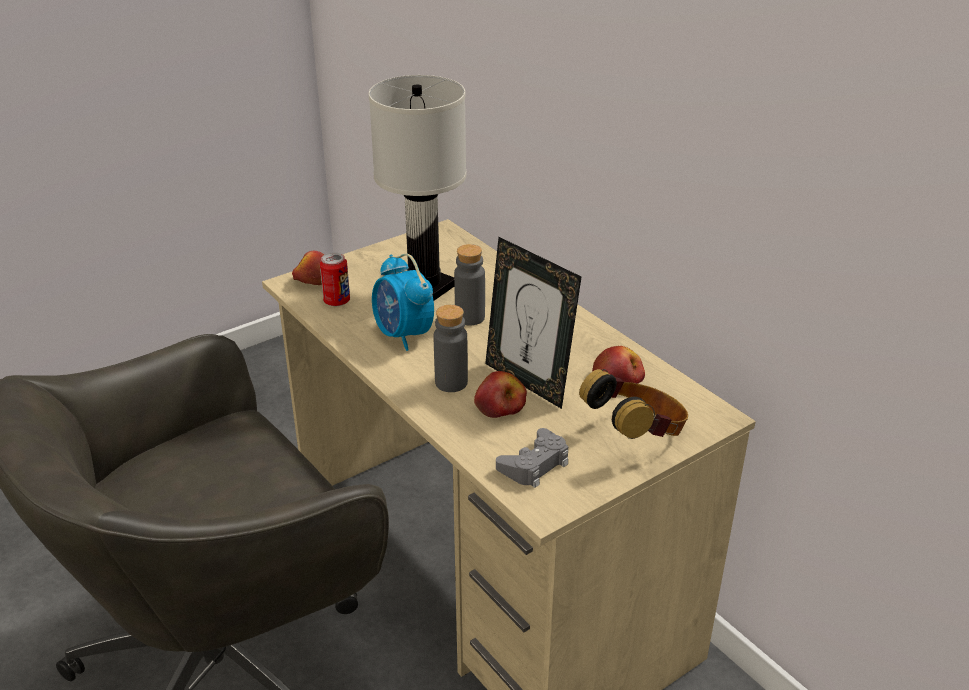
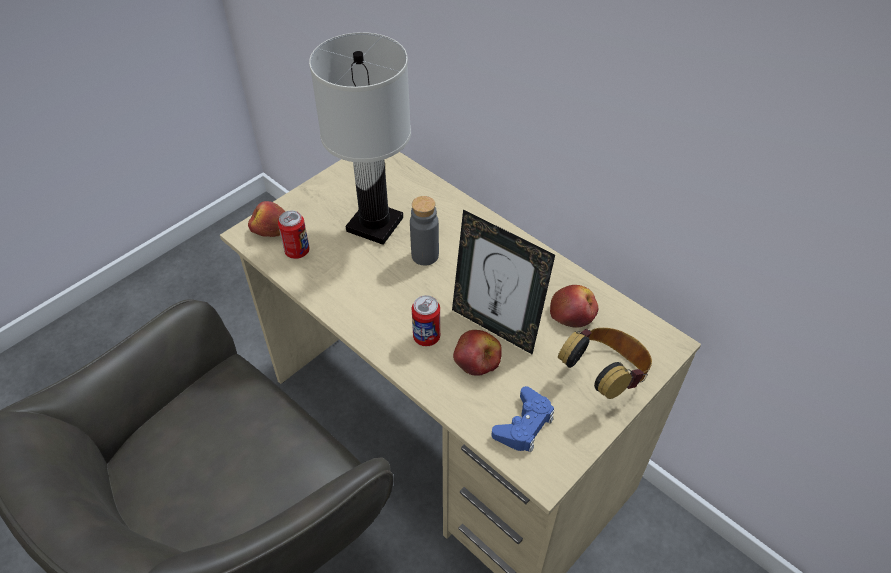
camera: 10 degrees left, 15 degrees up
(403, 335) = (369, 285): alarm clock -> none
(451, 382) = (426, 337): grey bottle -> can
(534, 465) = (524, 425): grey game controller -> blue game controller

